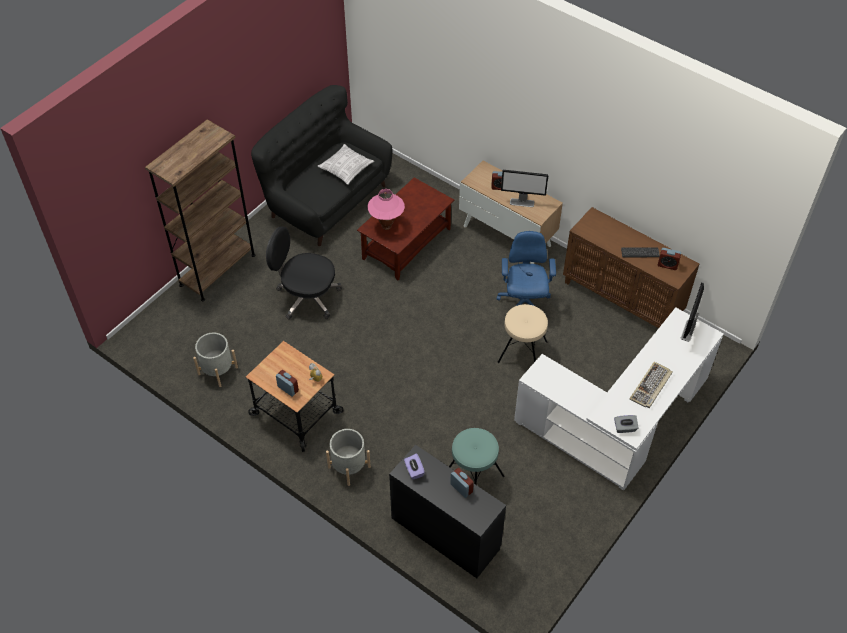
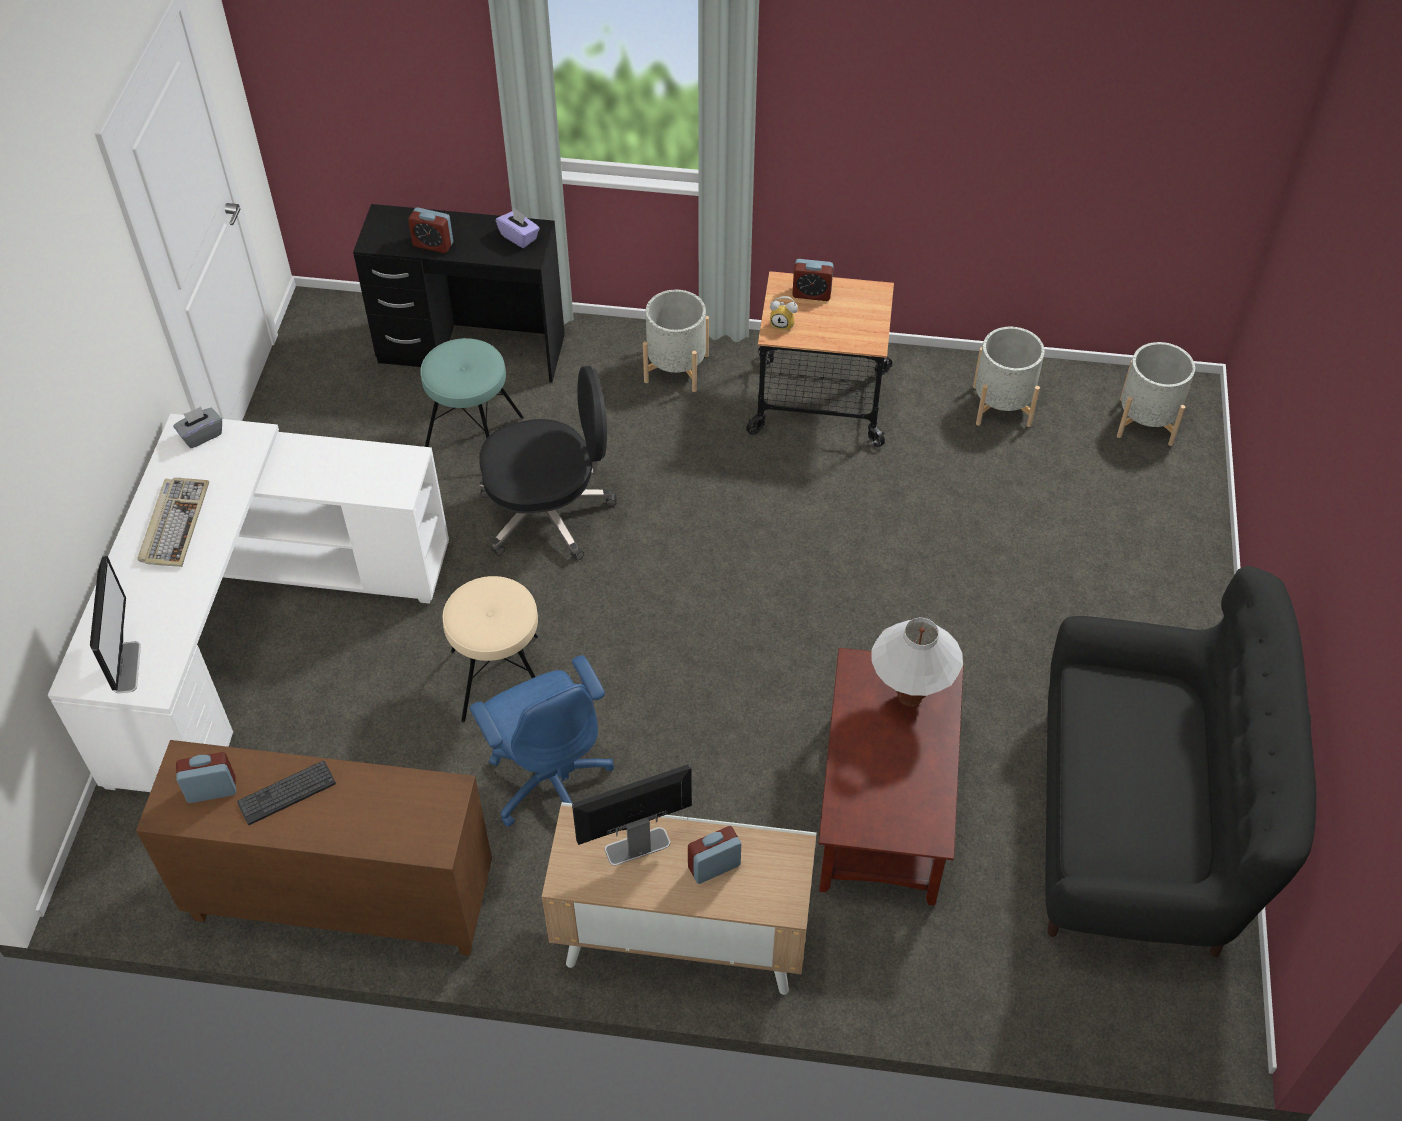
camera: 150 degrees right, 0 degrees up
(165, 333) = (1146, 421): none -> grey planter
(217, 270) = (1184, 565): brown bookcase -> none
(307, 297) = (978, 593): black office chair -> black office chair (549, 512)
(346, 169) = (1117, 800): pillow -> none
(387, 226) = (909, 697): pink table lamp -> white table lamp

